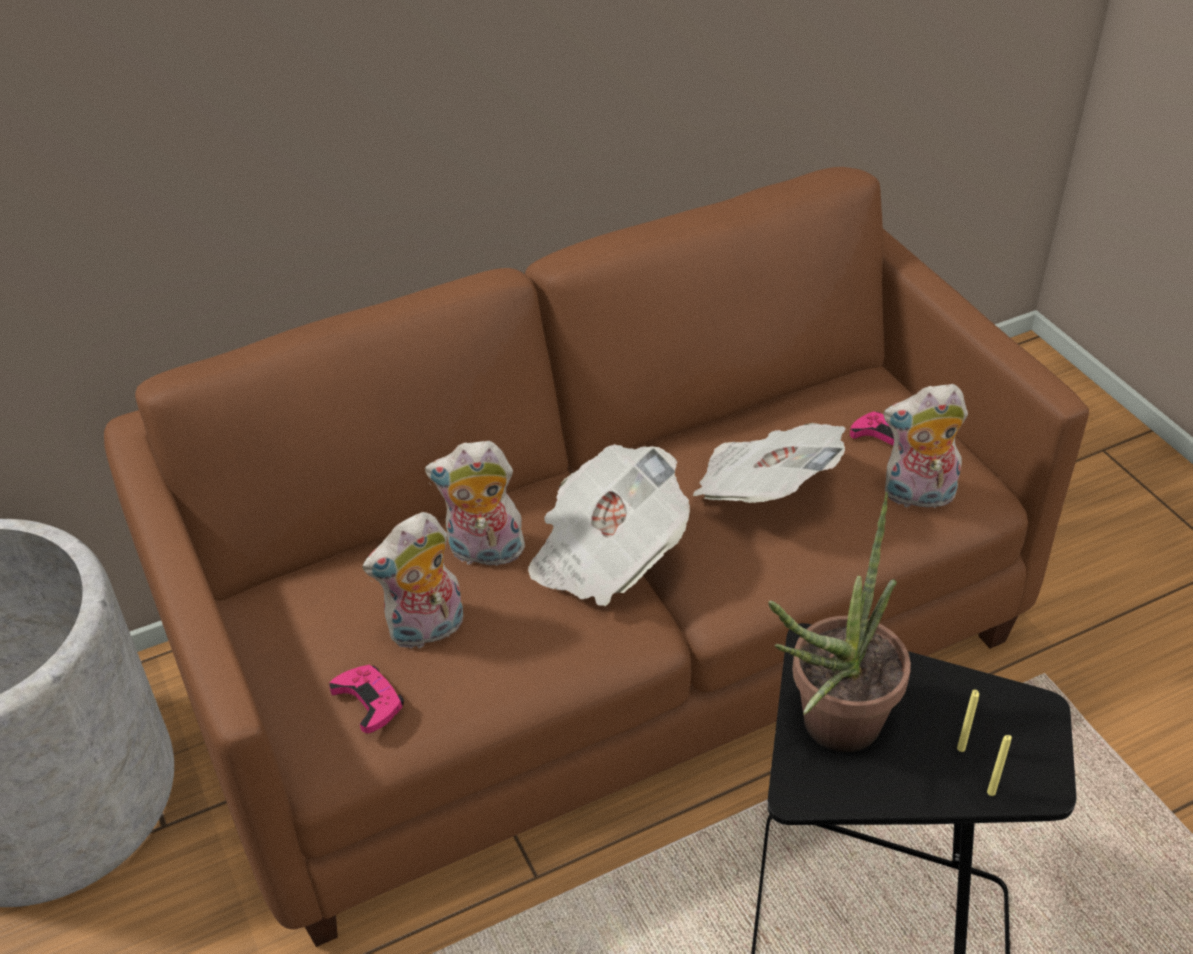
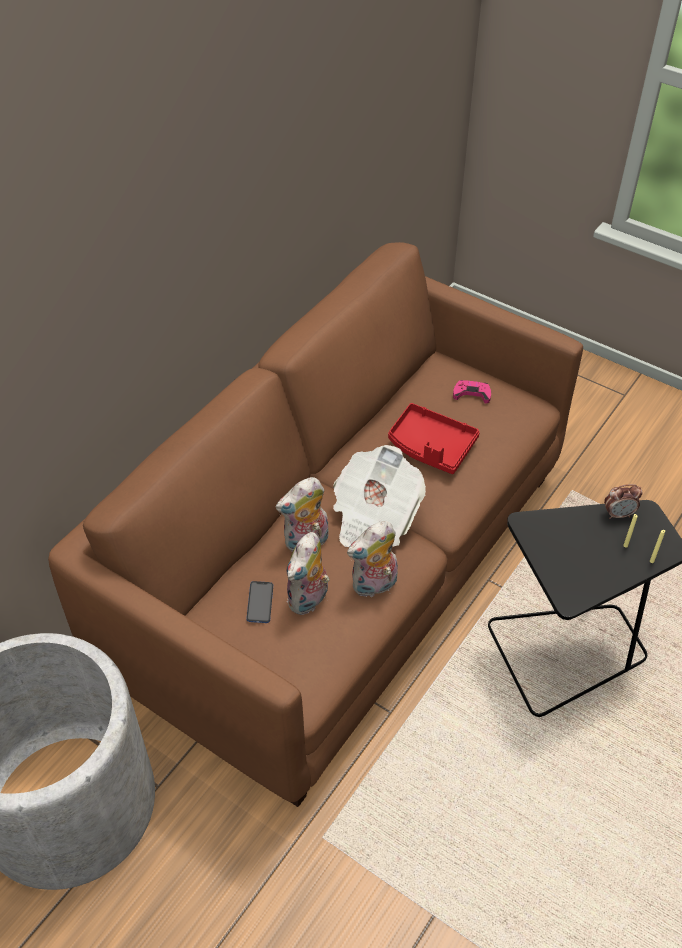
camera: 30 degrees left, 5 degrees up
(357, 606) = (260, 603): none -> phone
(369, 701) = (308, 652): pink game controller -> none
(764, 490) = (431, 447): newspaper -> red tray
(829, 731) = (562, 563): potted plant -> none
(917, 496) = (507, 420): plush toy -> plush toy (374, 586)
(984, 695) = (618, 514): none -> alarm clock

